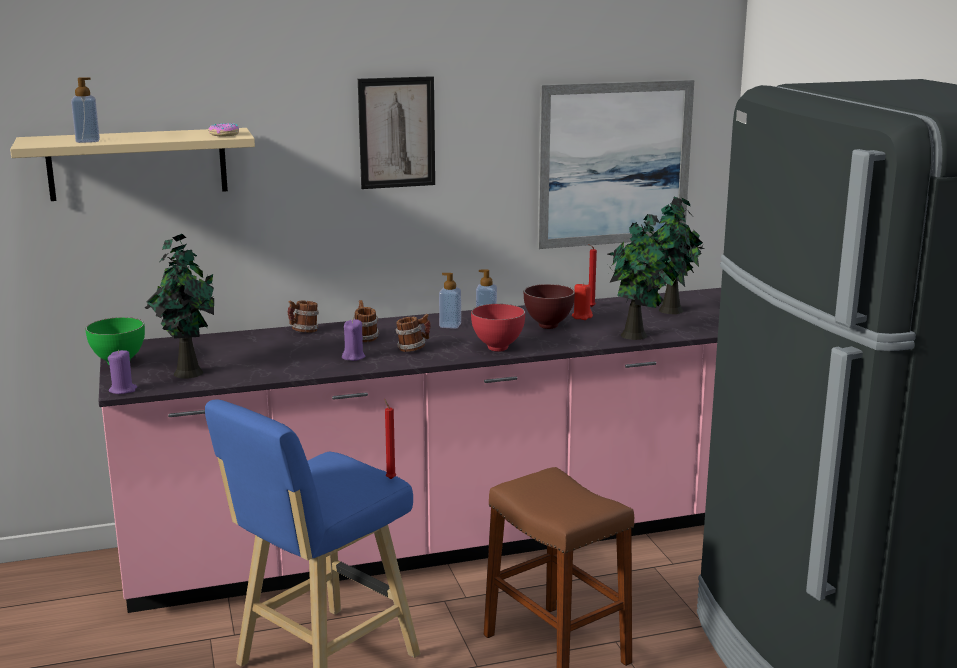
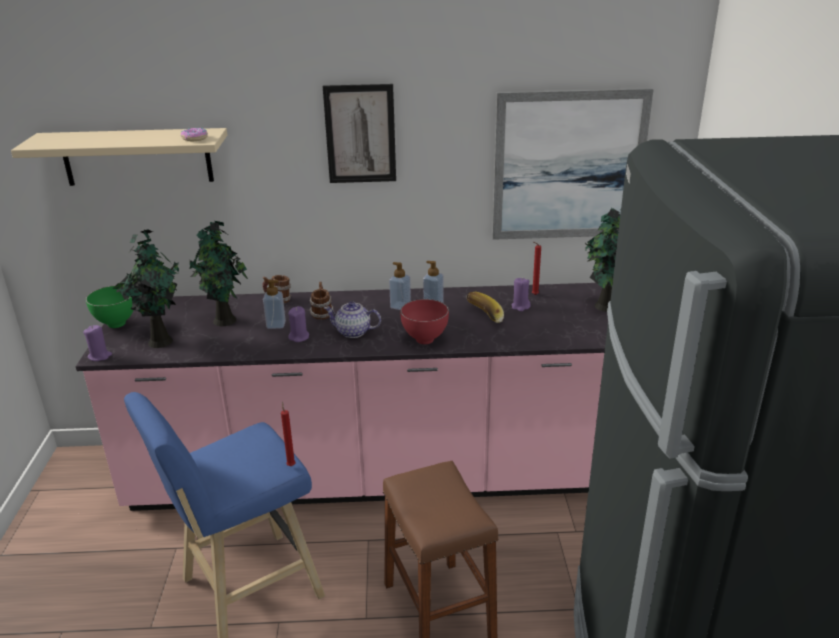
camera: 15 degrees right, 10 degrees up
(87, 141) = (79, 142): soap dispenser -> soap dispenser (276, 325)
(413, 349) = (353, 332): mug -> teapot
(547, 326) = (483, 316): brown bowl -> banana
(582, 316) = (520, 306): red candle -> purple candle
(636, 336) = (557, 337): potted plant -> potted plant (226, 321)

